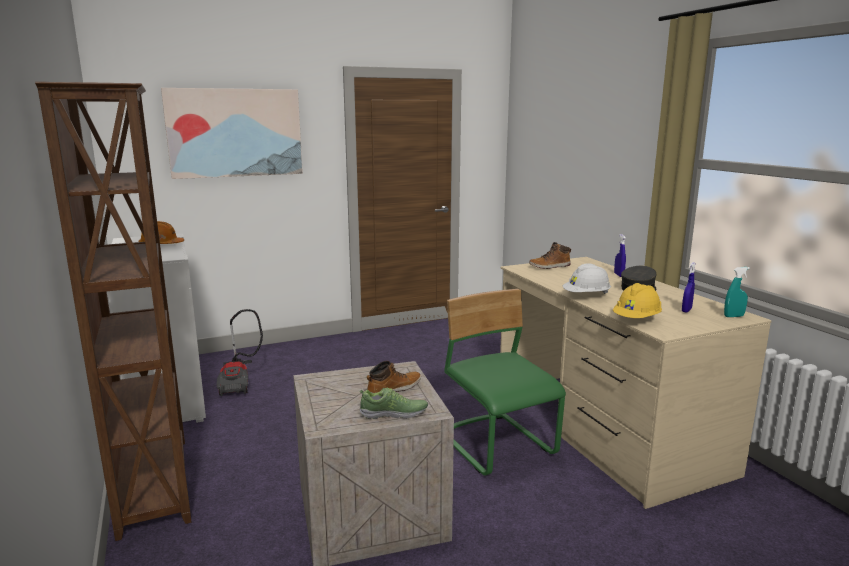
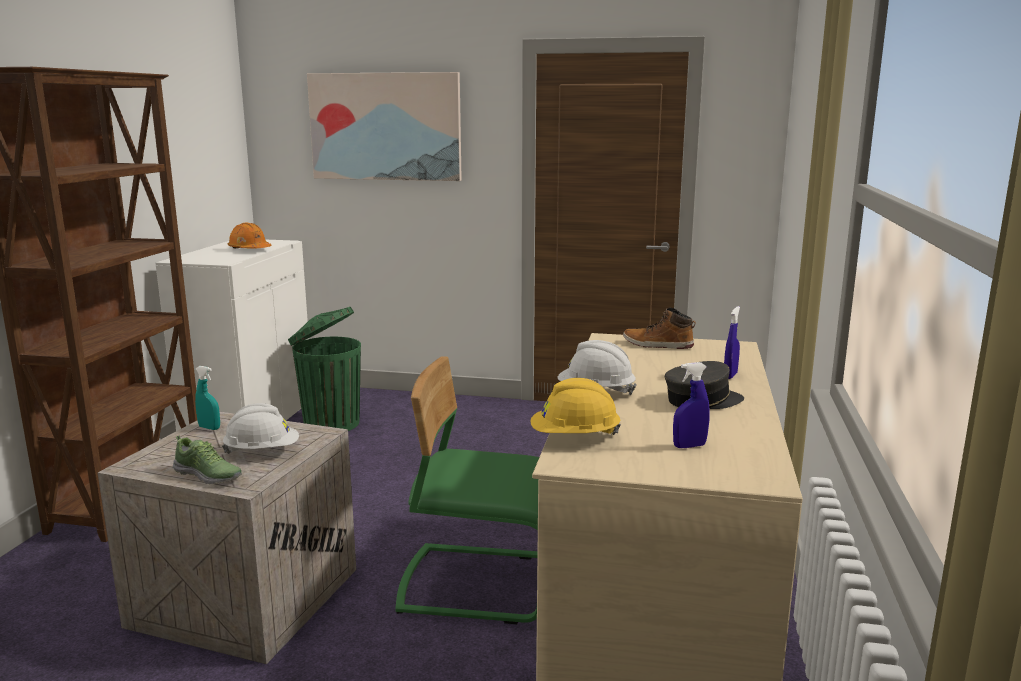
camera: 35 degrees right, 0 degrees up
(238, 382) = (330, 423): vacuum cleaner -> green trash can
(393, 389) = (262, 451): boot -> white hard hat
(497, 445) = (478, 583): green chair -> green chair turned 90 degrees counterclockwise
(733, 316) = (745, 474): turquoise spray bottle -> turquoise spray bottle (209, 428)

